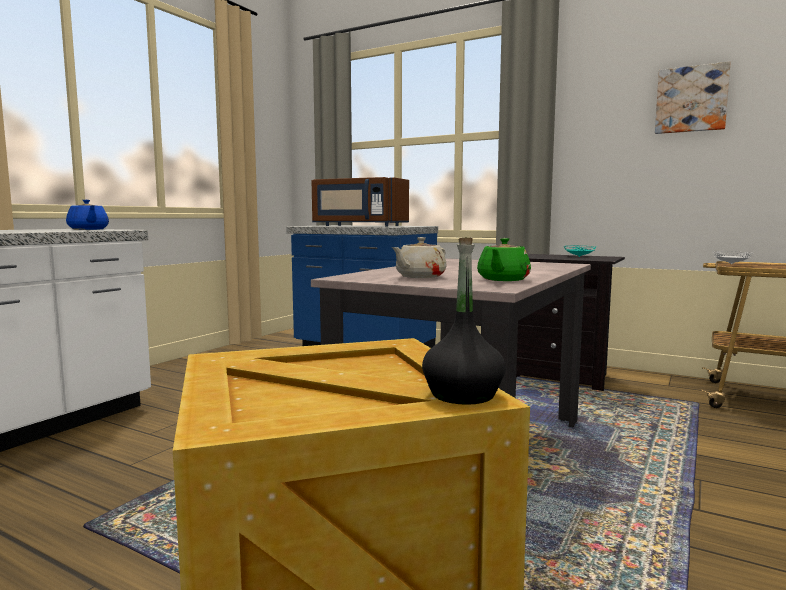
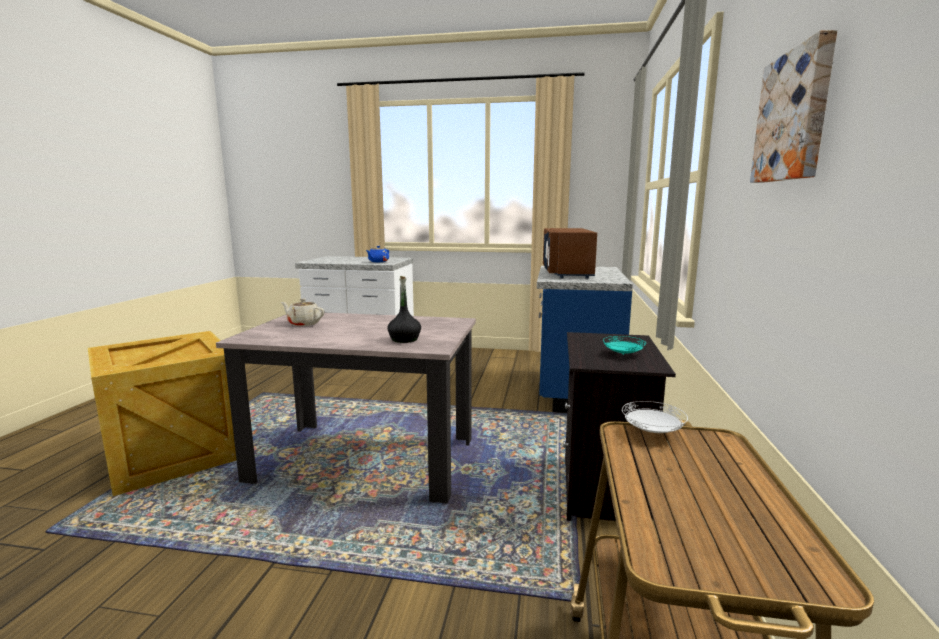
camera: 70 degrees right, 5 degrees up
(462, 395) = (115, 367): black bottle -> black bottle (404, 339)
(503, 280) = (286, 337): green teapot -> none

